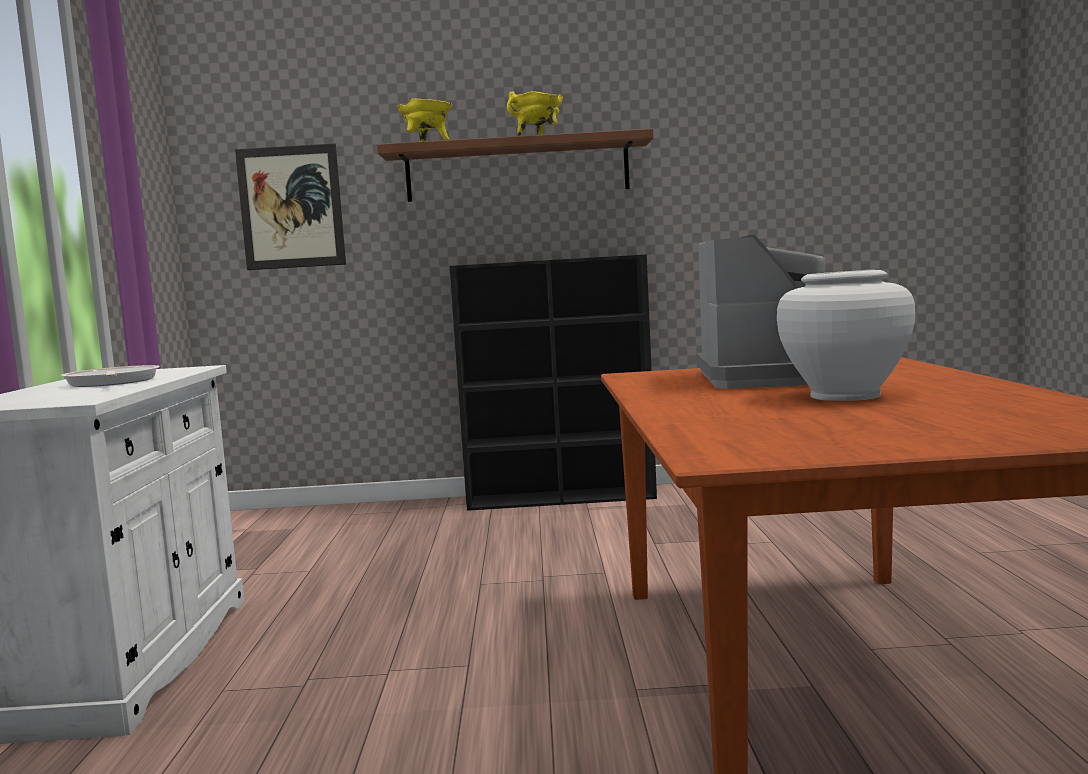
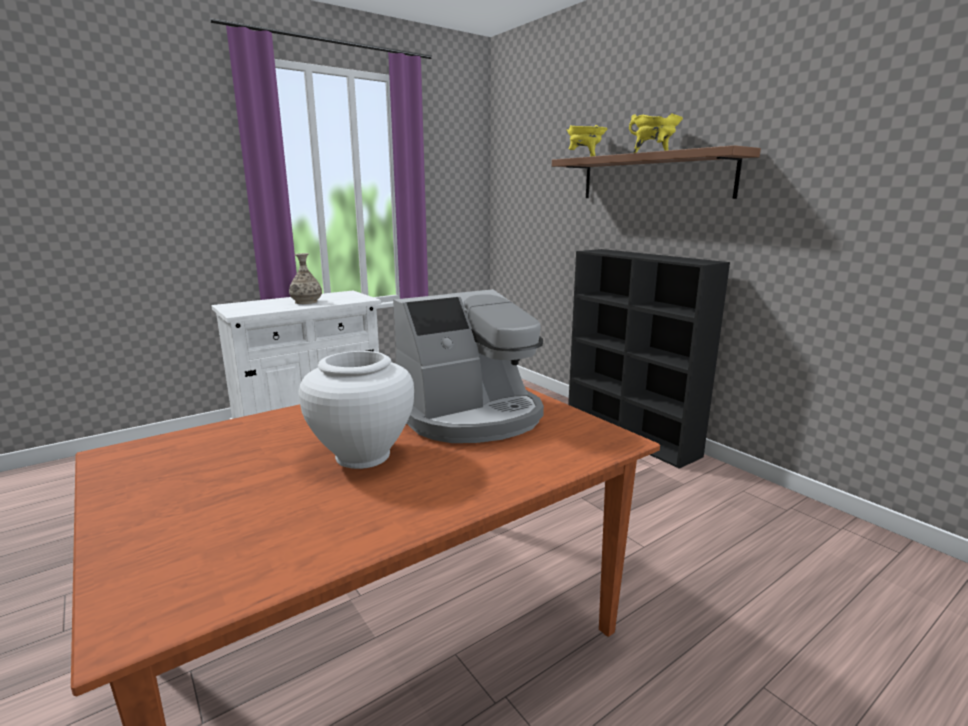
camera: 55 degrees right, 10 degrees up
(111, 382) = (306, 302): frying pan -> vase
(291, 207) = (532, 197): picture -> none

